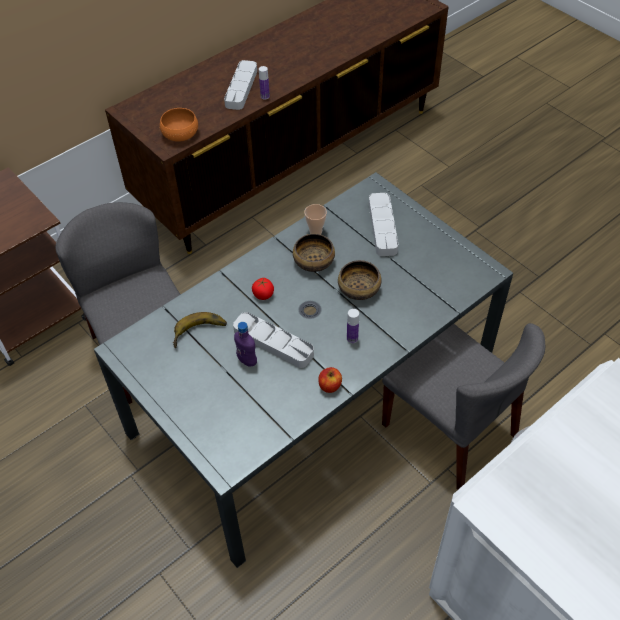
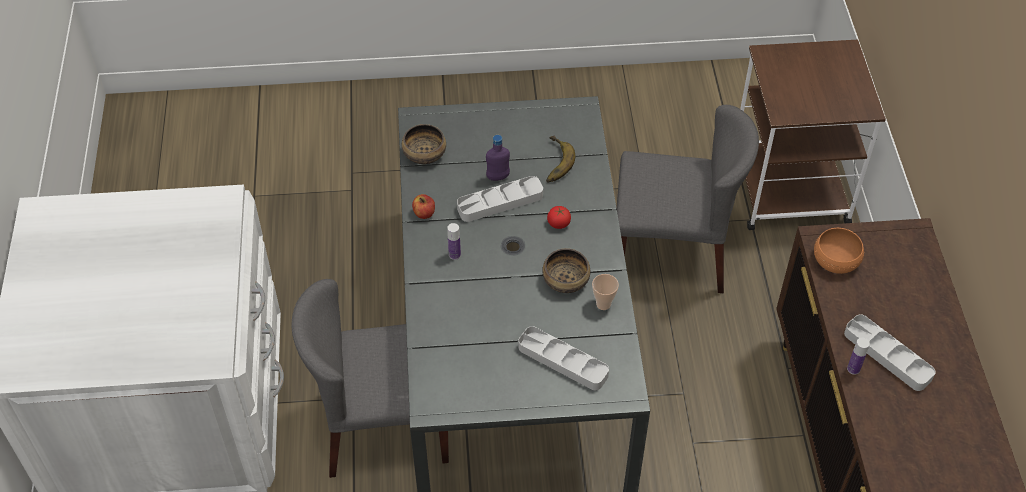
camera: 125 degrees right, 0 degrees up
(359, 289) = (502, 293): bowl -> bowl (424, 153)

